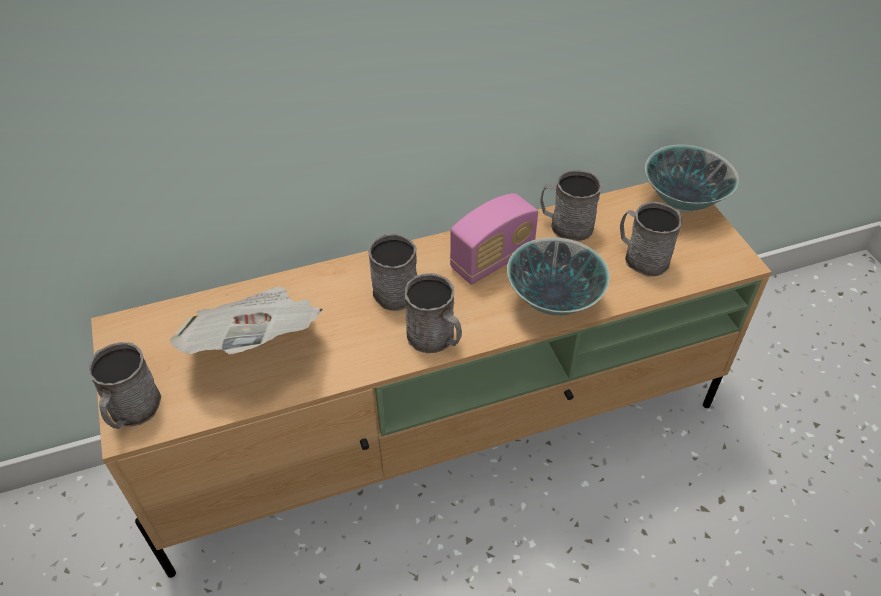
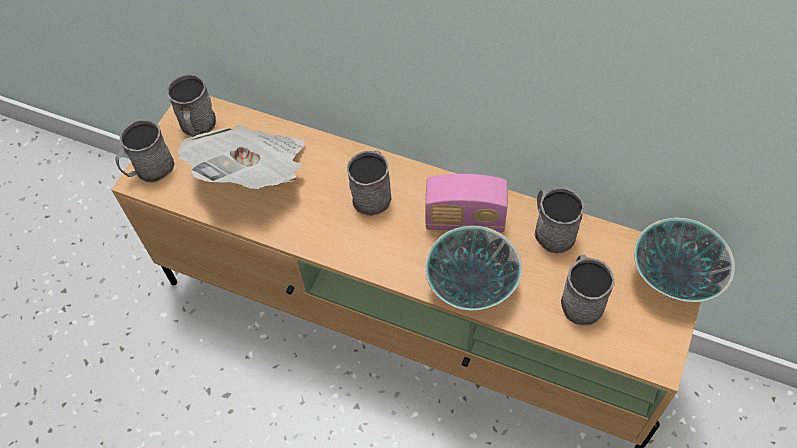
camera: 45 degrees right, 10 degrees up
(435, 338) = (362, 252): grey mug -> grey mug (198, 126)

